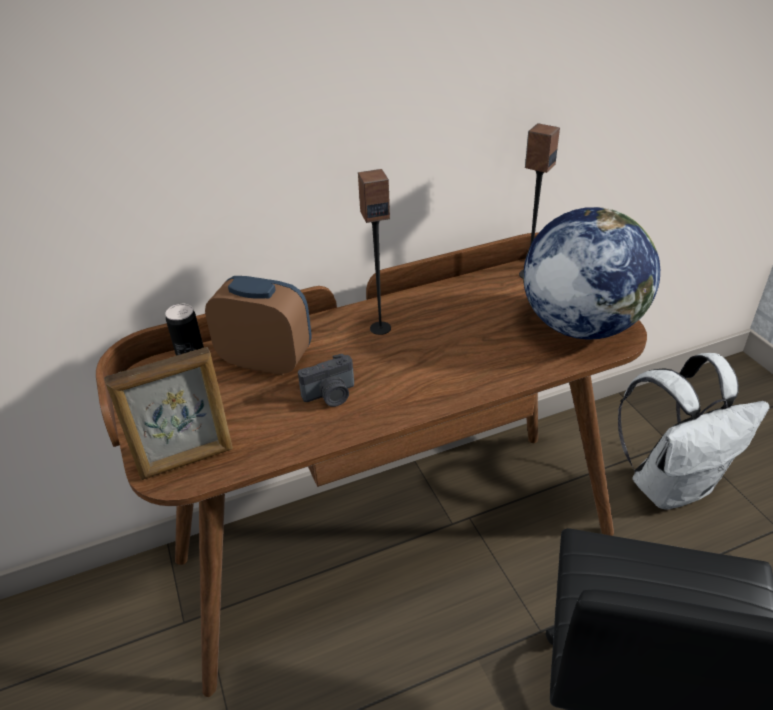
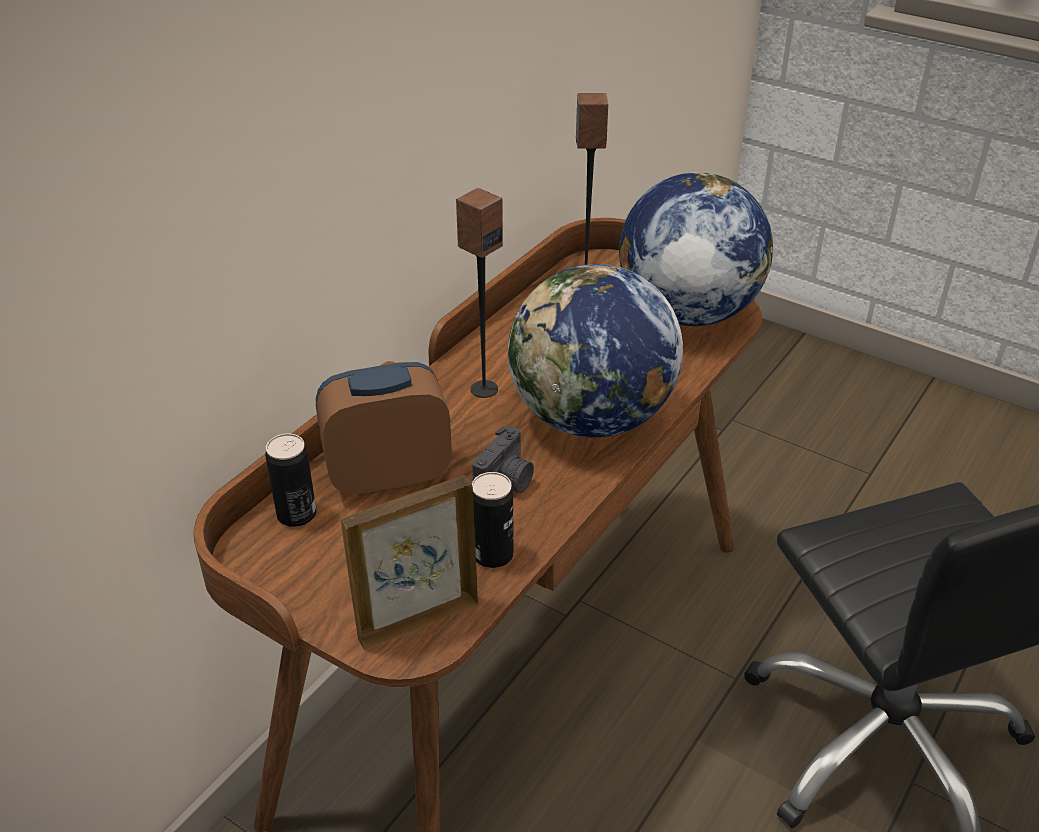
camera: 35 degrees left, 0 degrees up
(187, 461) = (417, 621): picture frame -> picture frame turned 150 degrees counterclockwise
(274, 440) = (493, 554): none -> can
(431, 375) = (591, 419): none -> globe
(672, 484) = (752, 472): white backpack -> none

